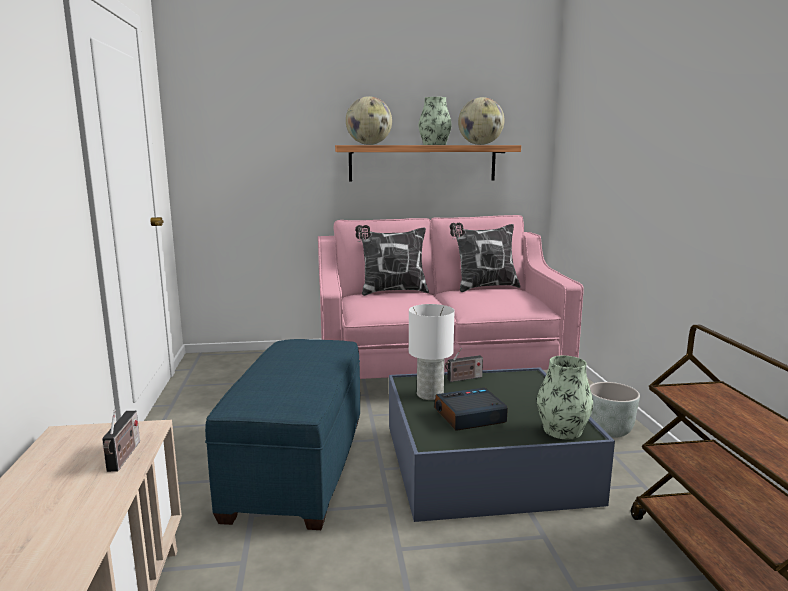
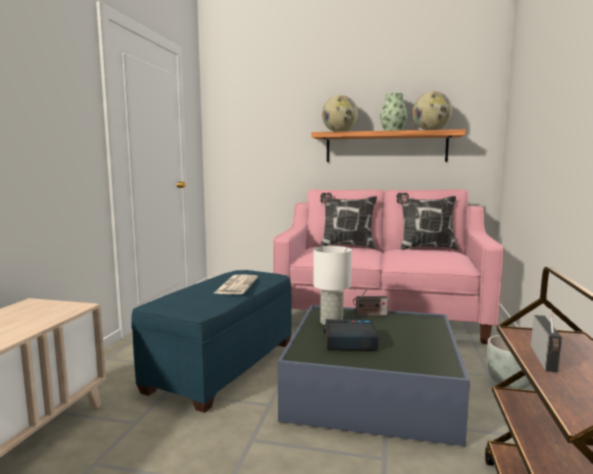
camera: 20 degrees right, 5 degrees down
(124, 457) = (43, 320): radio -> radio (545, 360)
(311, 365) = (236, 285): none -> newspaper
(562, 430) = (423, 364): vase -> none

